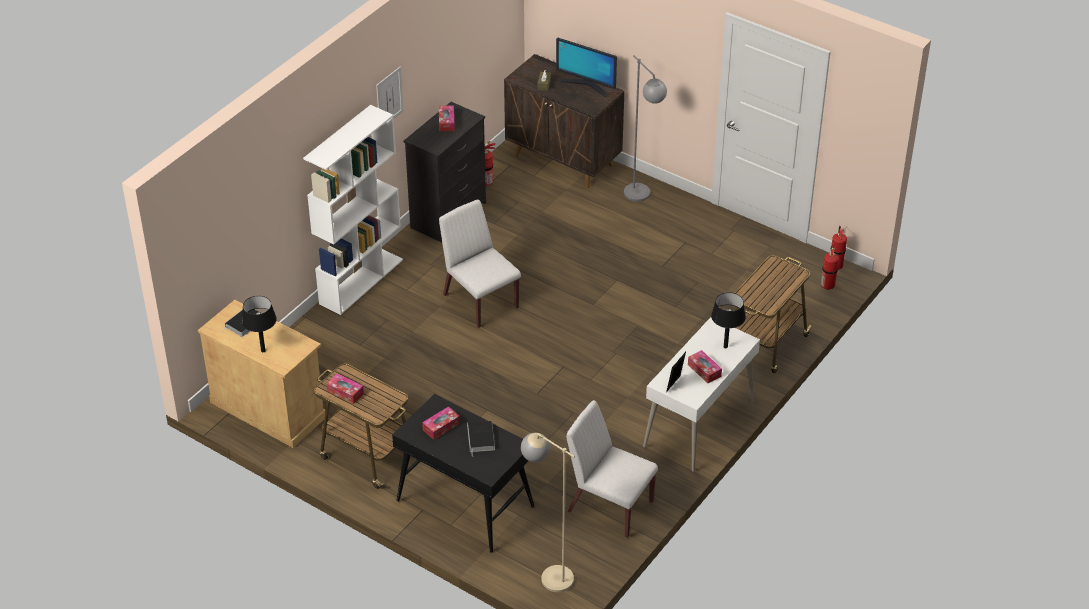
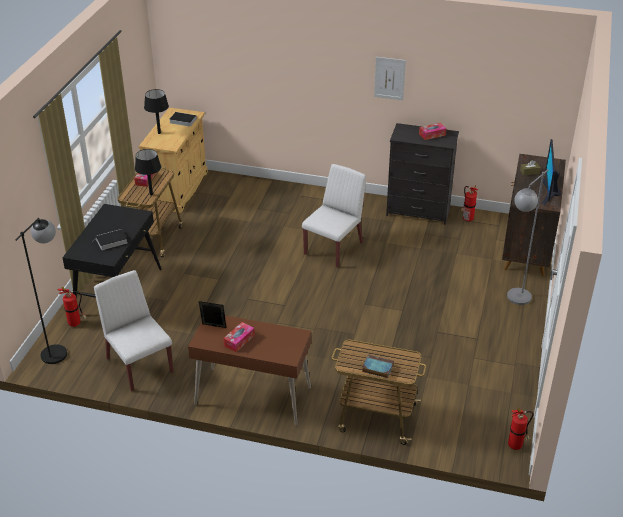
camera: 70 degrees right, 5 degrees down
(361, 281) = (322, 193): white bookcase -> none
(441, 427) = (118, 221): tissue box -> none
(548, 573) = (59, 349): beige floor lamp -> black floor lamp
(609, 506) = (139, 365): white chair -> white chair turned 45 degrees counterclockwise
(699, 424) = (253, 396): white desk -> brown desk
(725, 346) = (276, 347): black table lamp -> black table lamp (151, 194)
(781, 288) = (377, 368): none -> book
(827, 285) = (484, 445): fire extinguisher -> fire extinguisher (76, 324)

